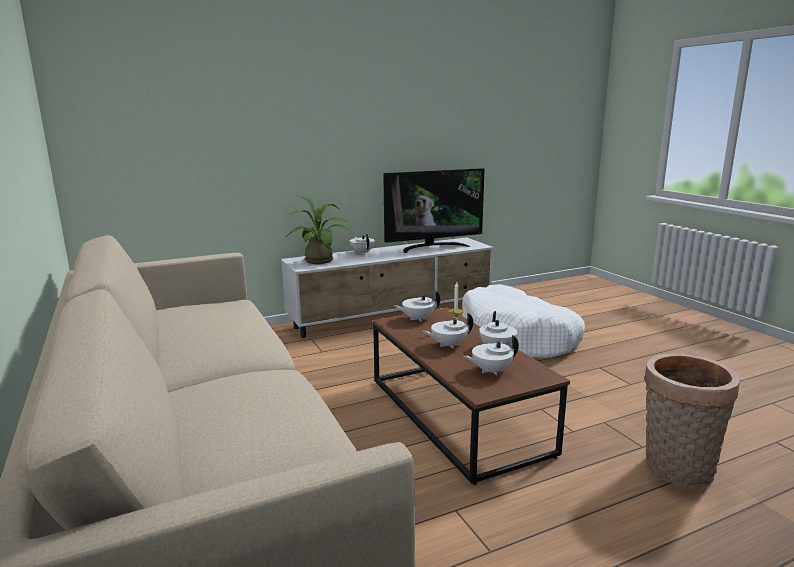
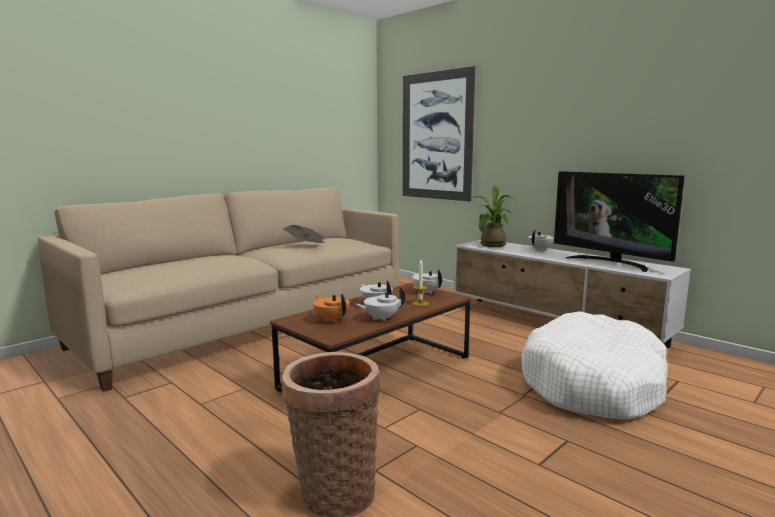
camera: 70 degrees right, 5 degrees down
(185, 139) = (436, 136): none -> picture
(227, 330) = (306, 246): none -> newspaper
(491, 371) = (331, 320): white teapot -> orange teapot

